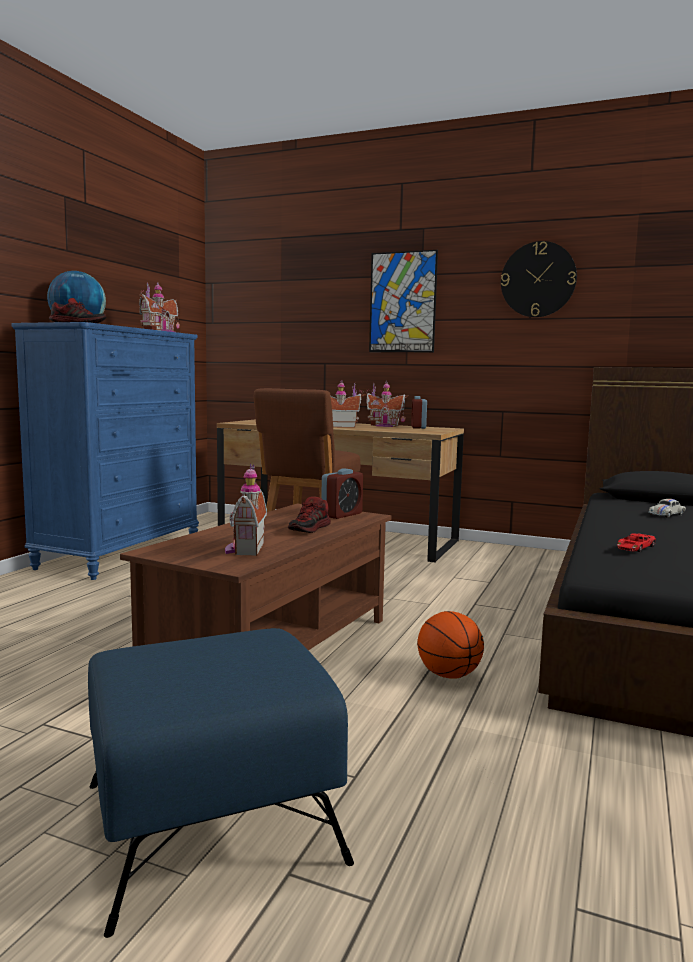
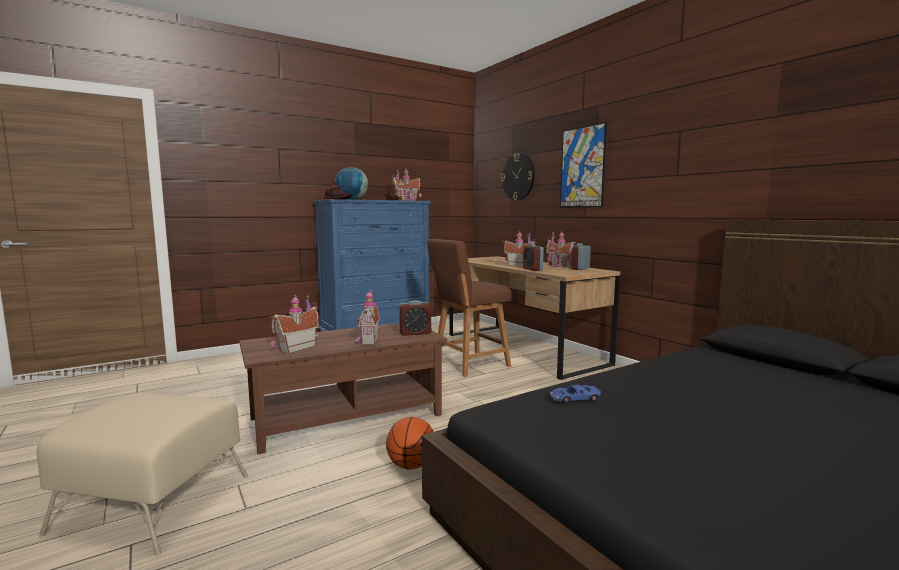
camera: 35 degrees right, 0 degrees up
(213, 822) = (154, 503): blue ottoman -> beige ottoman
(310, 529) = (367, 340): shoe -> toy house
(374, 429) = (532, 269): none -> alarm clock
(538, 279) = (683, 139): wall clock -> wall clock (518, 176)
(635, 547) = (574, 398): red toy car -> blue toy car
(666, 515) = (722, 374): white toy car -> none

